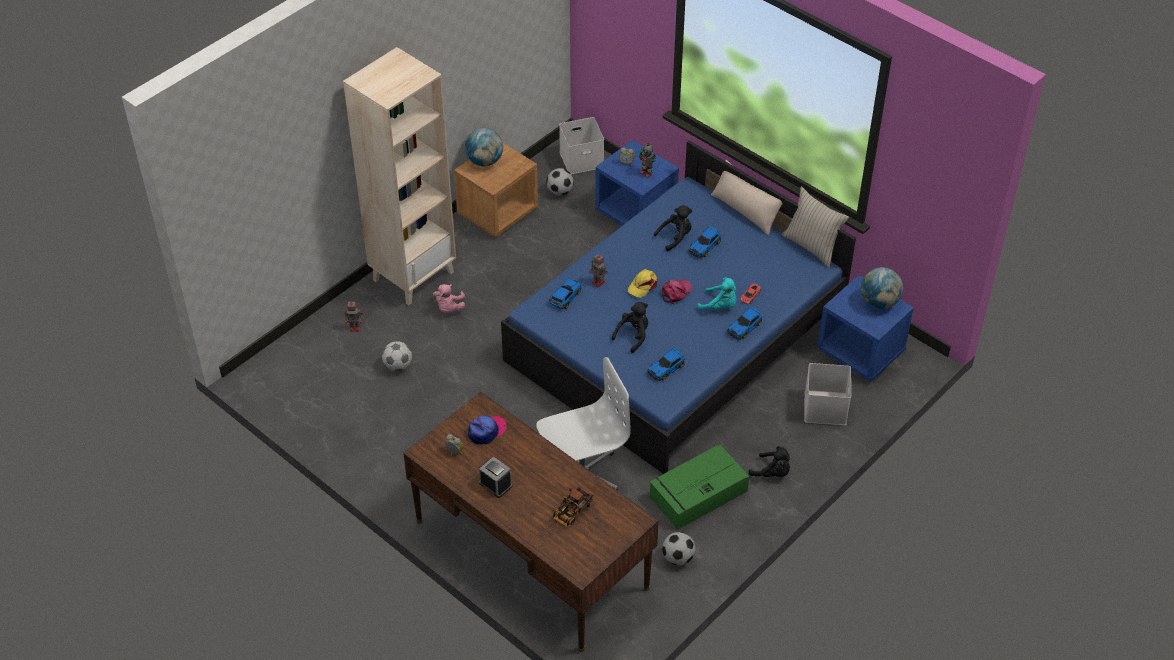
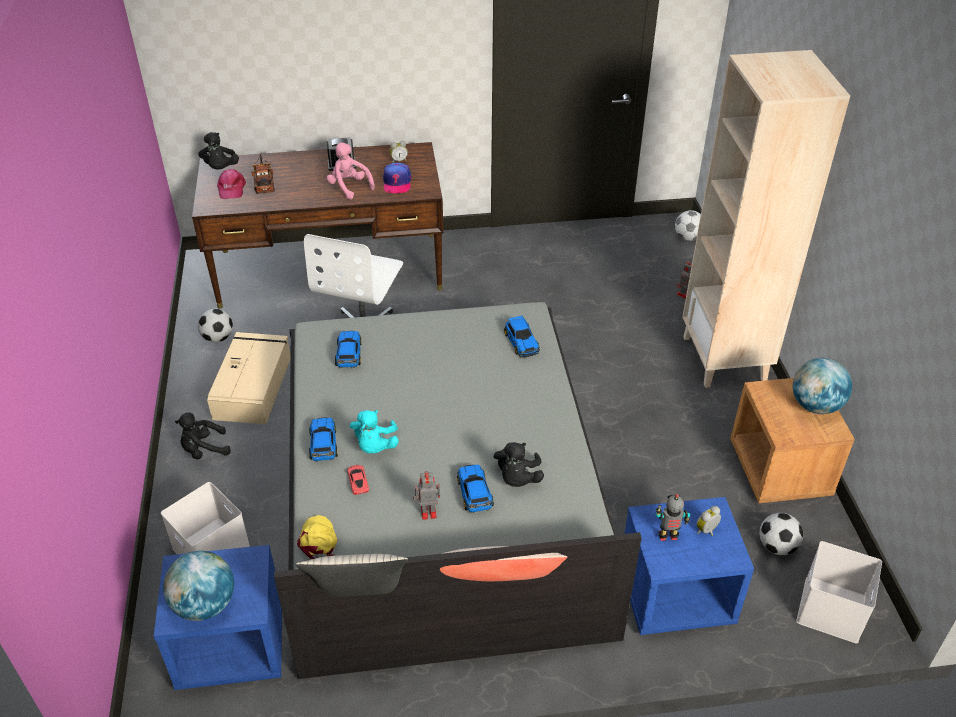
camera: 130 degrees right, 5 degrees down
(398, 366) = (608, 296): football -> football (688, 237)
(449, 308) = (653, 359): pink plush toy -> pink plush toy (349, 187)
(599, 282) = (516, 377): toy robot -> toy robot (427, 512)
(633, 336) = (416, 358): black plush toy -> black plush toy (220, 169)
(643, 285) = (473, 404): yellow cap -> yellow cap (318, 540)
(675, 337) = (441, 495): blue bed -> grey bed
(676, 292) = (434, 422): pink cap -> pink cap (231, 188)
(697, 495) = (253, 386): green storage box -> beige storage box
(720, 306) = (375, 446): turquoise plush toy -> turquoise plush toy turned 60 degrees counterclockwise

